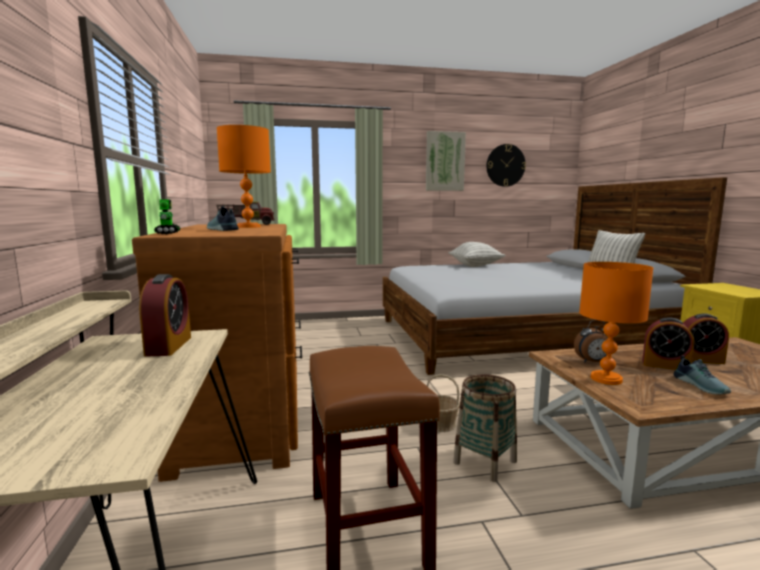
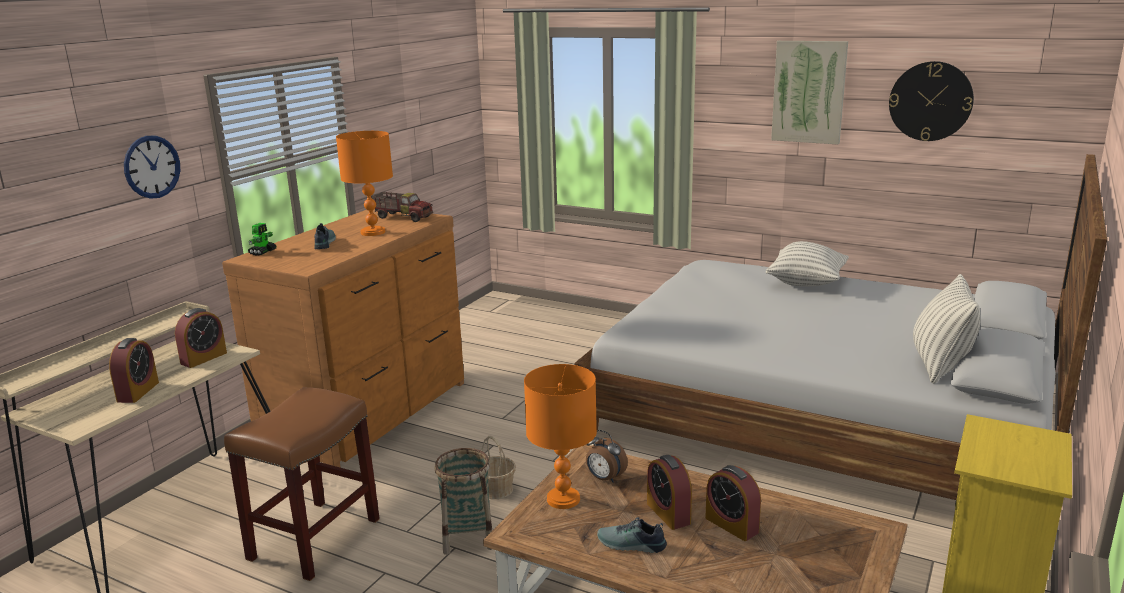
camera: 40 degrees right, 10 degrees up
(41, 92) = (152, 167): none -> wall clock
(139, 390) = (138, 392): none -> alarm clock
(701, 386) = (631, 545): shoe -> shoe turned 75 degrees clockwise

